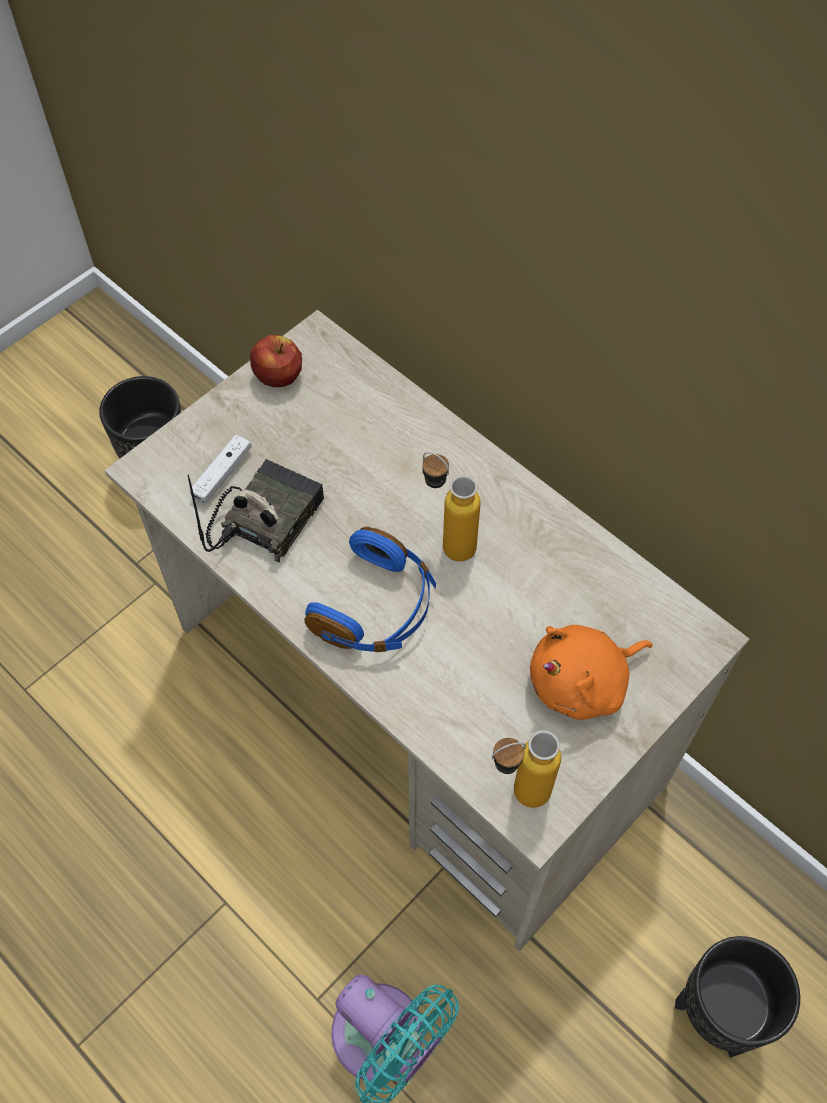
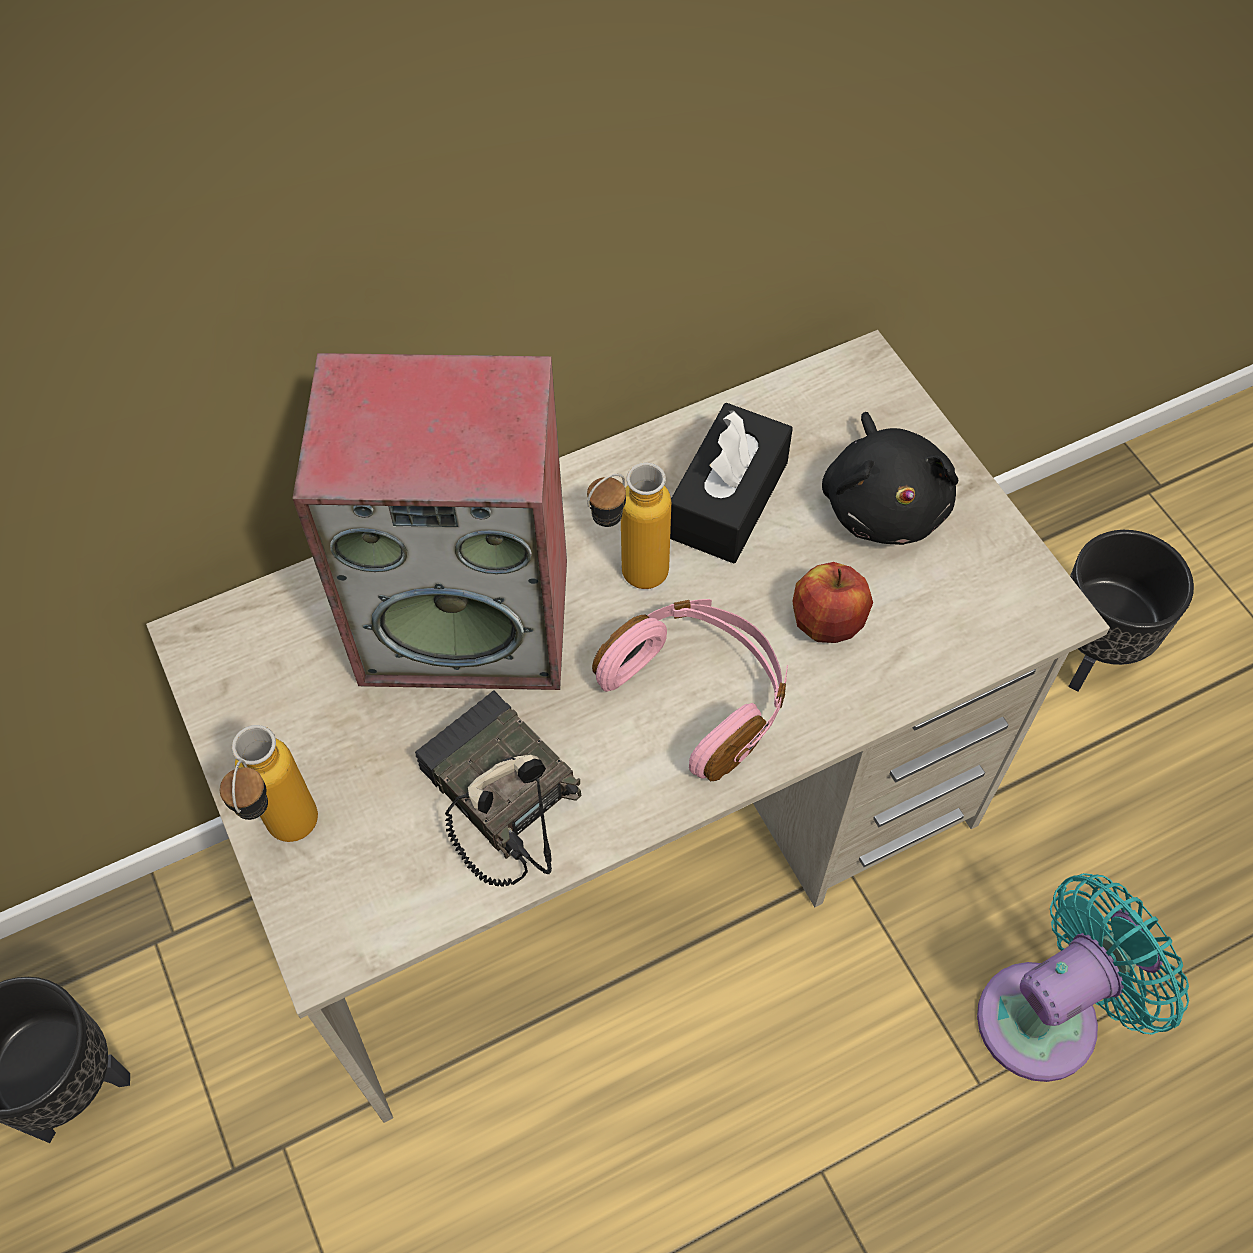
camera: 70 degrees left, 0 degrees up
(222, 475) = (391, 835): white game controller -> none
(278, 376) = (244, 710): apple -> apple (826, 622)
(376, 607) = (699, 694): blue headphones -> pink headphones
(383, 463) = (468, 618): none -> speaker
(517, 795) = (1013, 620): bottle -> bottle (289, 840)
(540, 581) = (728, 500): none -> black tissue box
(582, 682) = (884, 504): orange plush toy -> black plush toy

